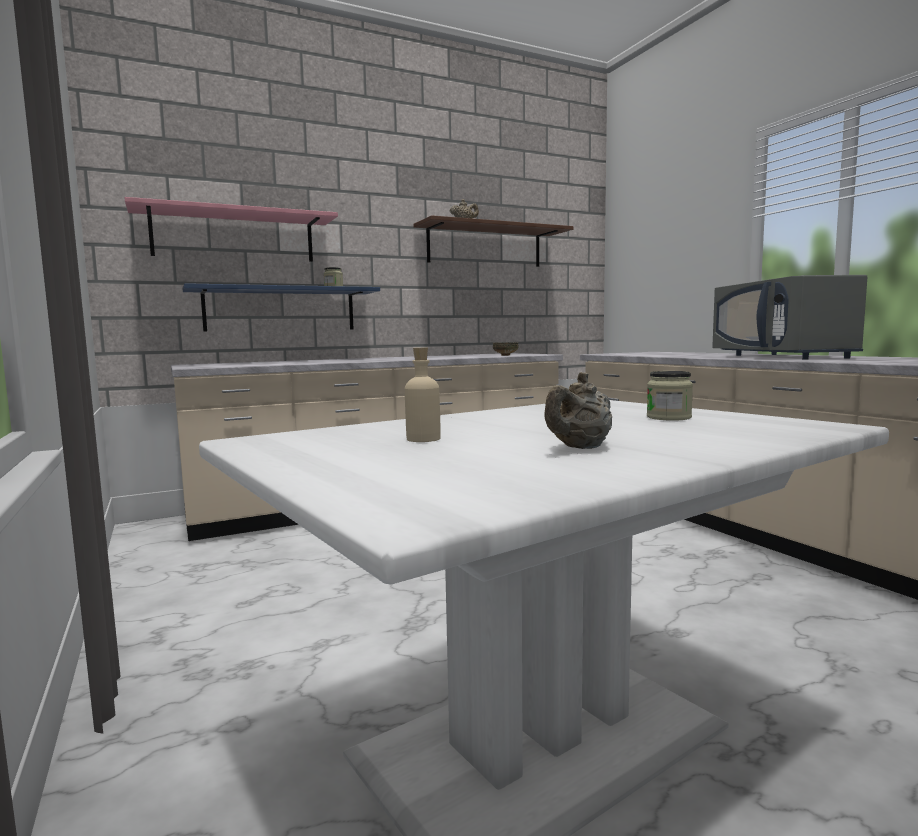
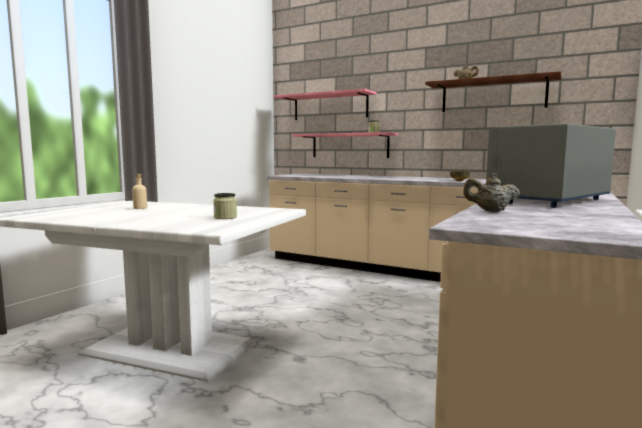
camera: 55 degrees right, 0 degrees up
(281, 309) = (349, 145): blue shelf -> pink shelf
(580, 448) = (126, 216): beige teapot -> beige teapot (490, 211)

